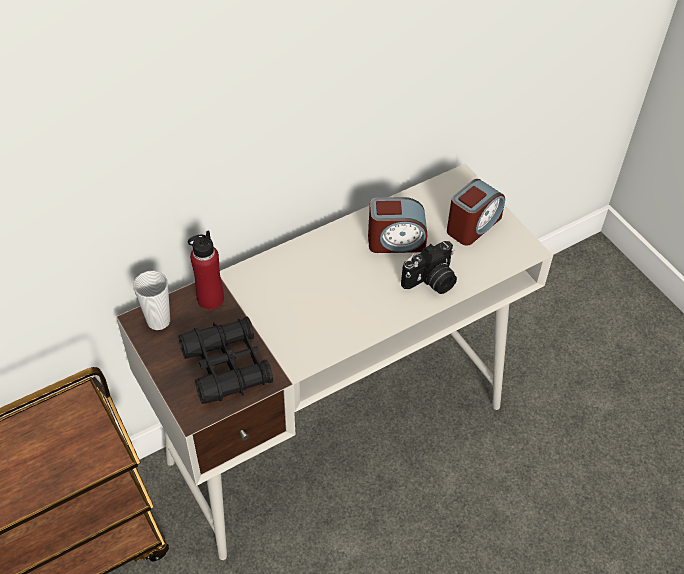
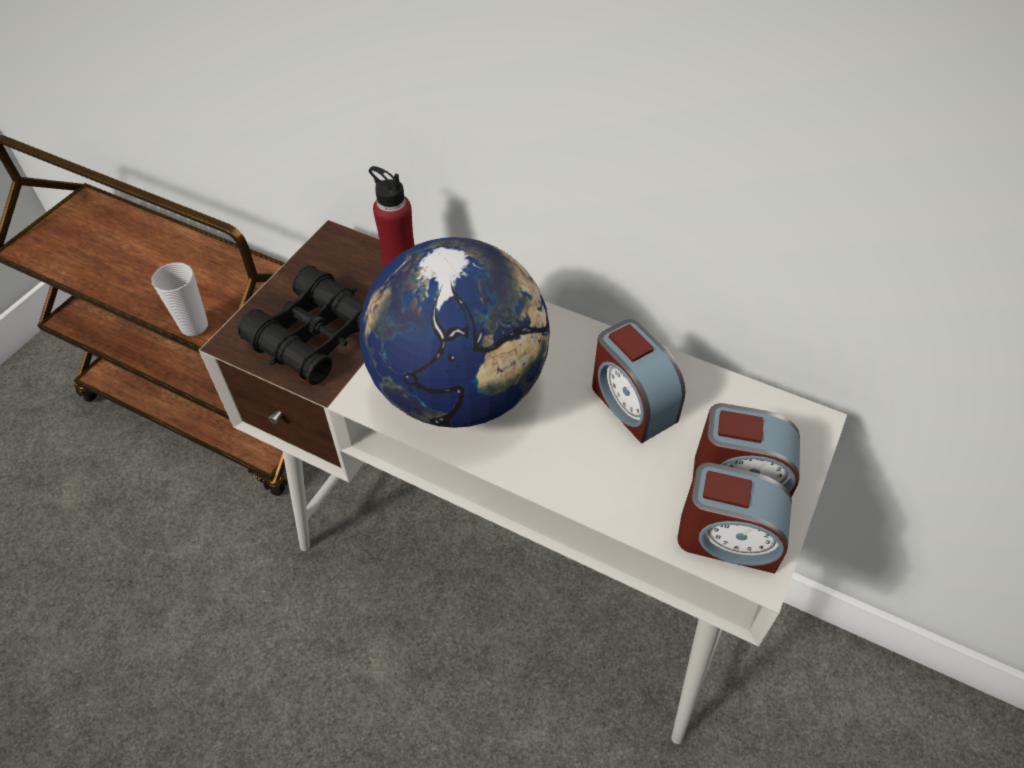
camera: 60 degrees right, 0 degrees up
(158, 321) = (342, 252): cup -> cup (194, 326)
(329, 312) = (460, 390): none -> globe
(431, 281) = (595, 474): camera -> none
(503, 250) = (727, 538): none -> alarm clock

